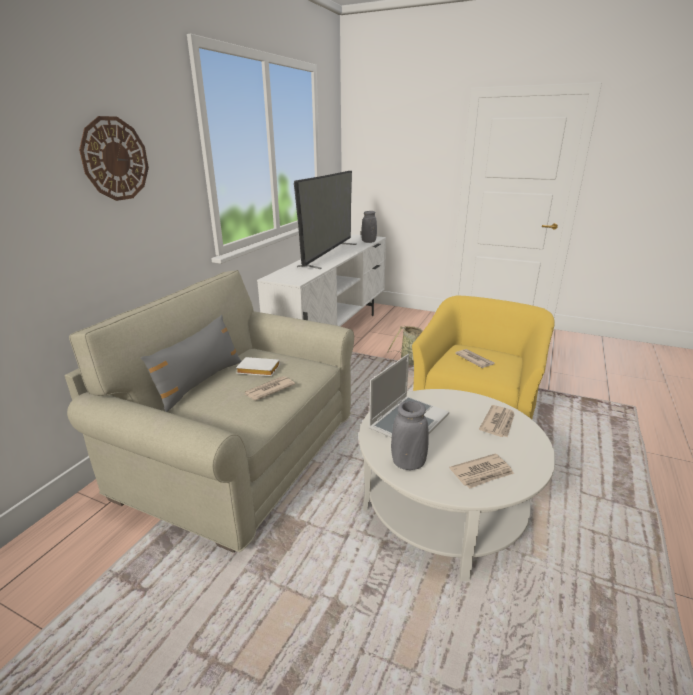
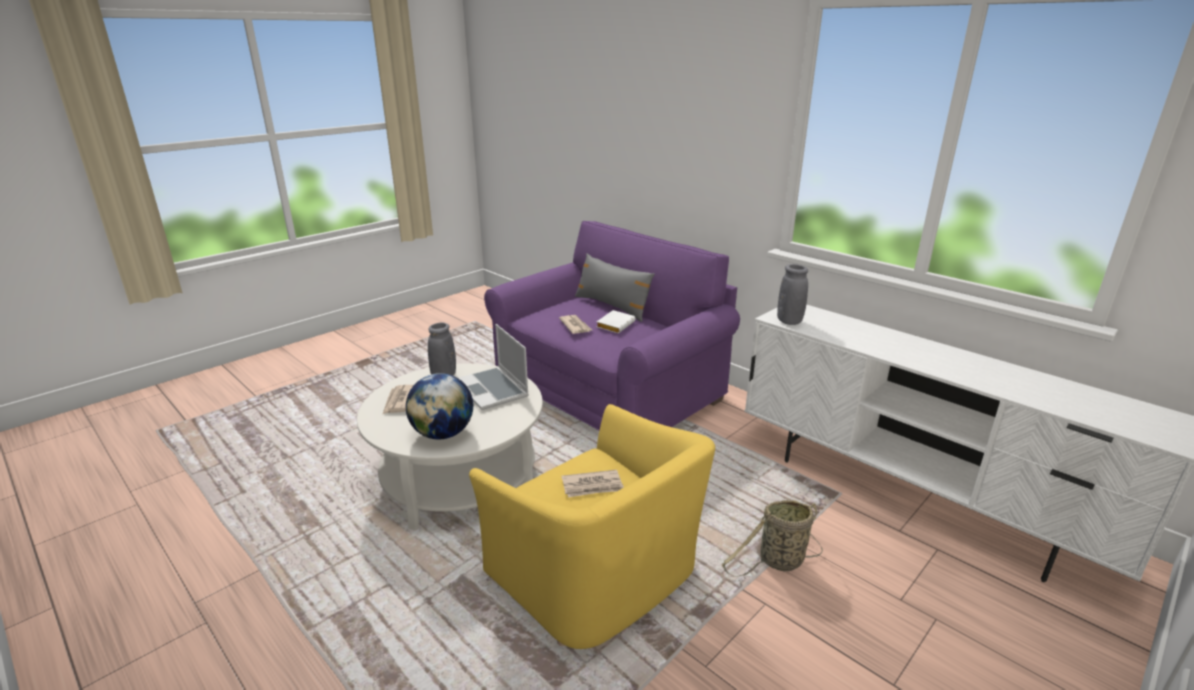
camera: 110 degrees right, 0 degrees up
(115, 159) = (692, 119): wall clock -> none
(242, 455) = (609, 391): beige sofa -> purple sofa
(328, 255) = (944, 358): television -> none
(368, 242) = (1101, 420): grey vase -> grey vase (789, 321)
(498, 423) = (443, 433): newspaper -> globe

